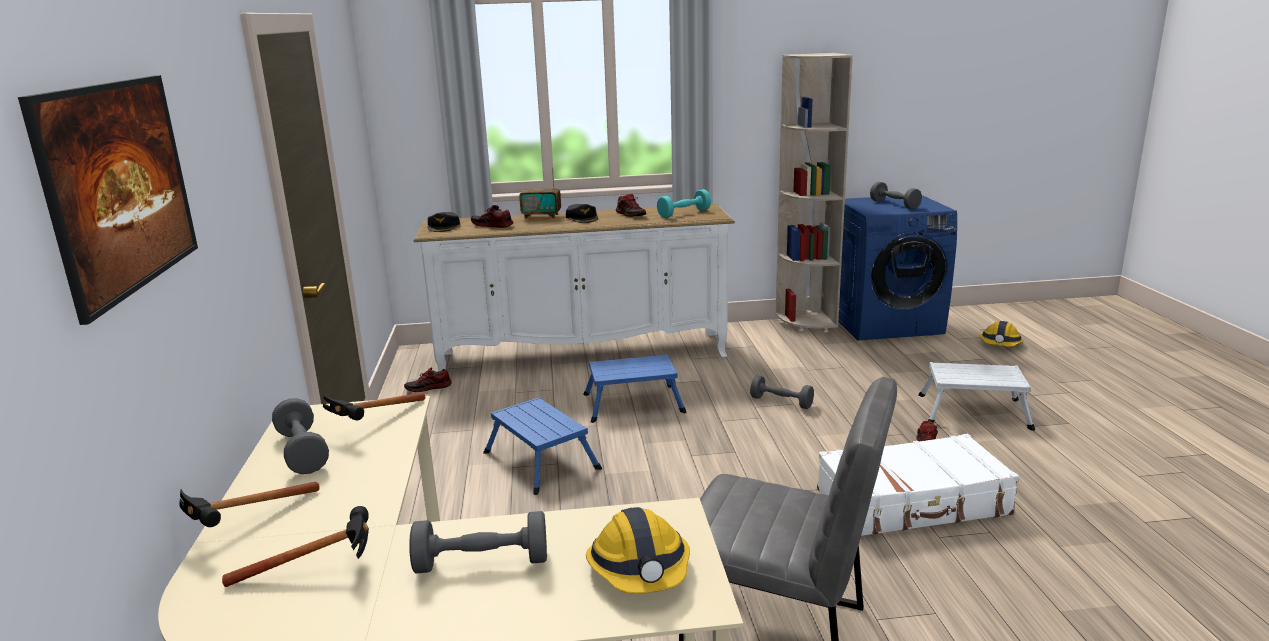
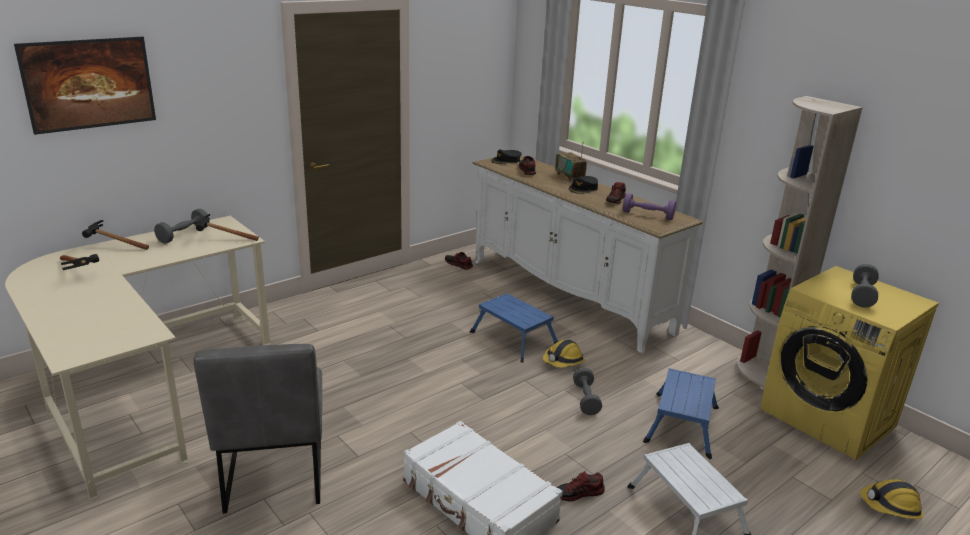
camera: 55 degrees right, 5 degrees up
(482, 563) = (92, 301): grey dumbbell -> none
(540, 460) = (405, 331): blue step ladder -> blue step ladder (682, 424)
(640, 569) = (94, 338): hard hat -> hard hat (563, 361)
(684, 213) = (648, 215): turquoise dumbbell -> purple dumbbell
(887, 326) = (827, 420): blue washing machine -> yellow washing machine

